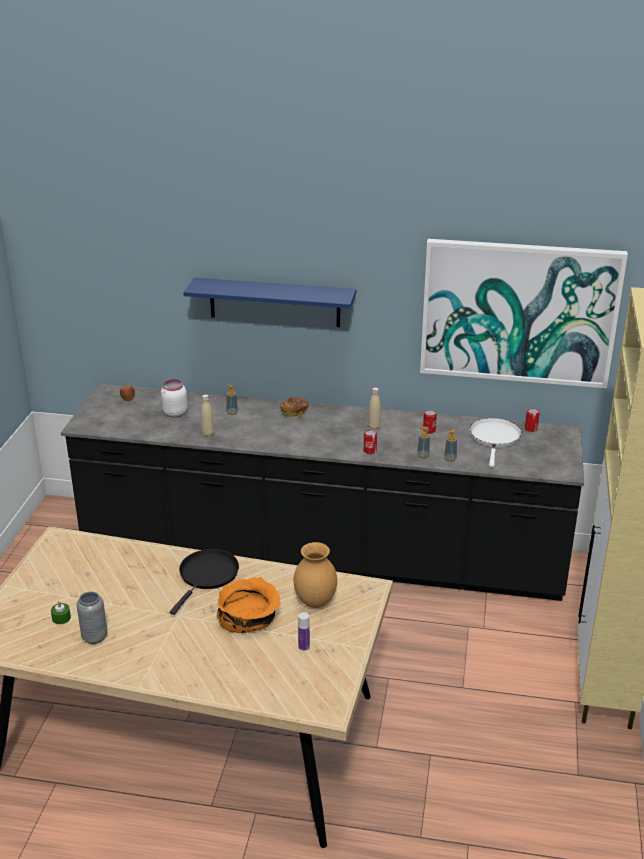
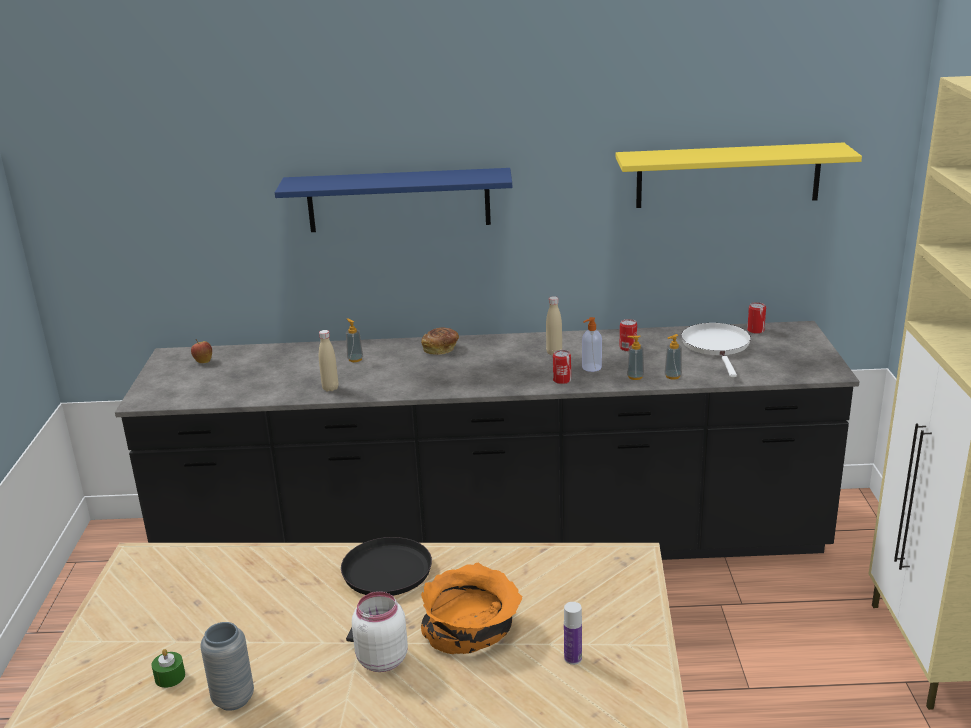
camera: 10 degrees left, 5 degrees down
(174, 413) = (274, 369): white jar -> white jar (380, 660)
(314, 602) = (561, 590): brown vase -> none
(395, 443) = (591, 368): none -> soap dispenser
(519, 312) = (728, 175): picture -> yellow shelf

